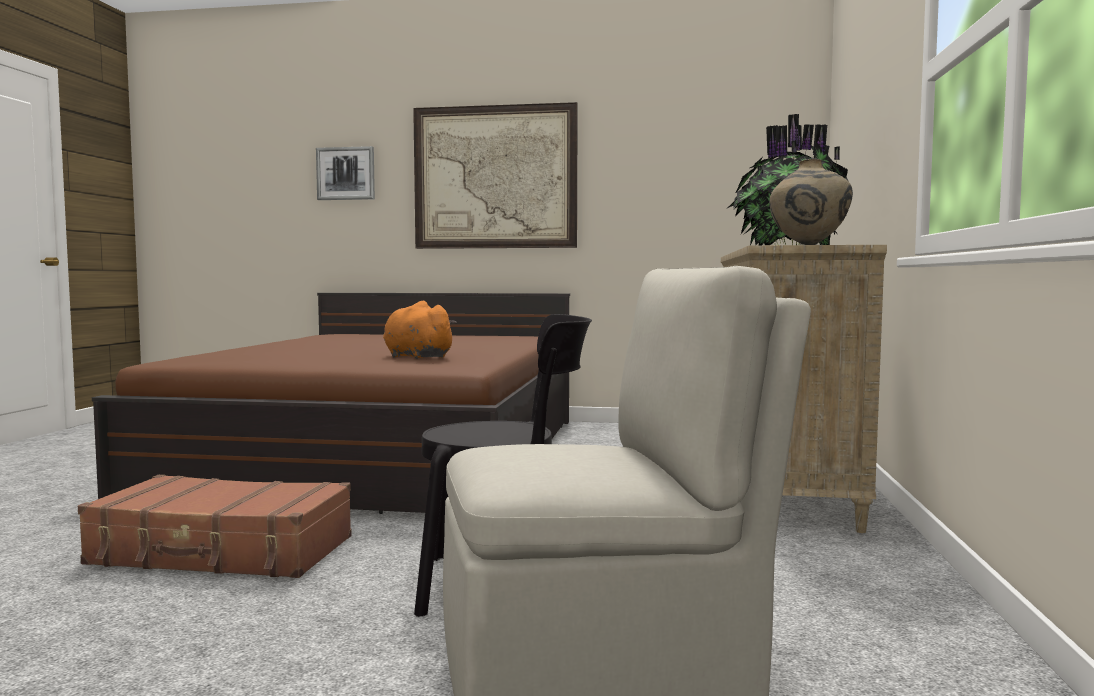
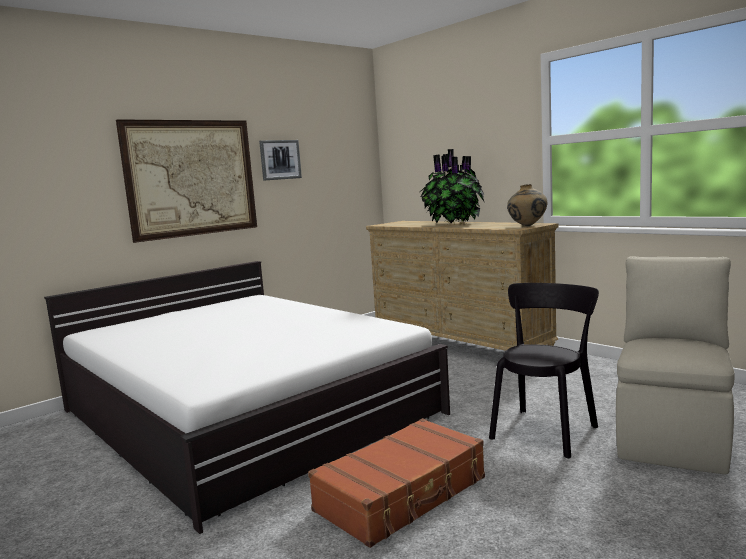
camera: 50 degrees left, 5 degrees up
(346, 173) = (53, 180): picture -> picture (280, 159)
(387, 454) = (244, 412): brown bed -> white bed
(416, 357) = (323, 329): orange plush toy -> none

